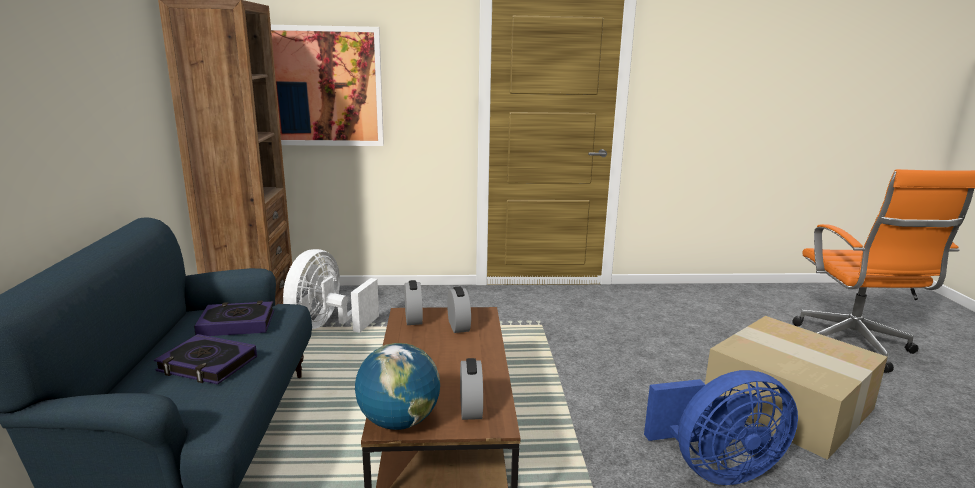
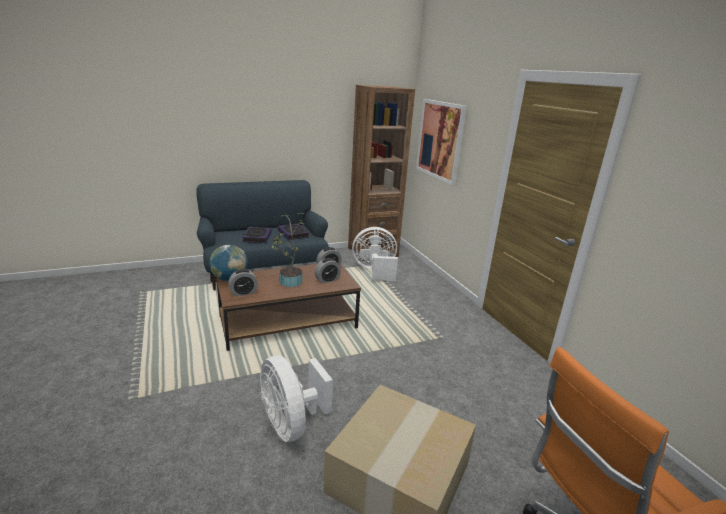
camera: 70 degrees right, 5 degrees up
(452, 359) = (289, 283): none -> potted plant
(715, 469) = (291, 424): blue fan -> white fan

